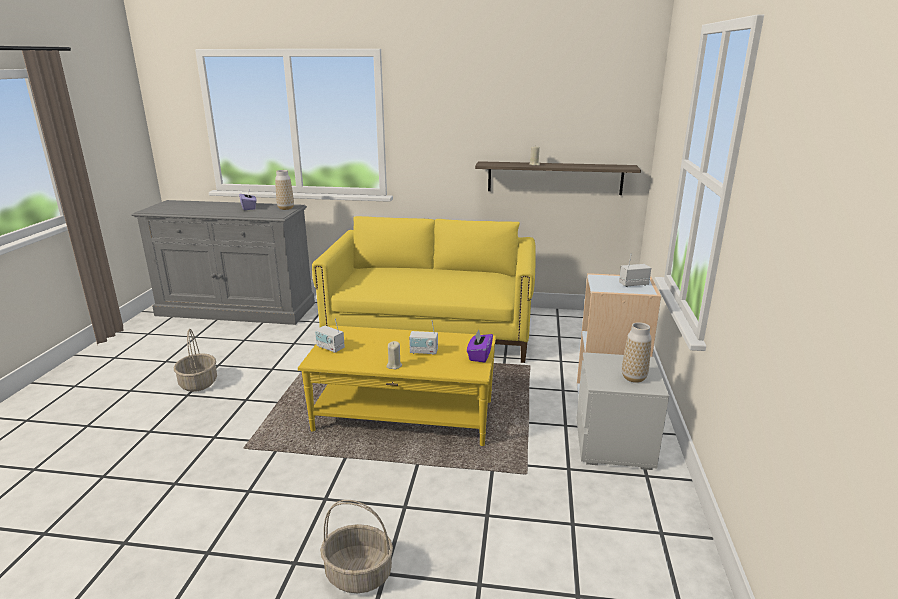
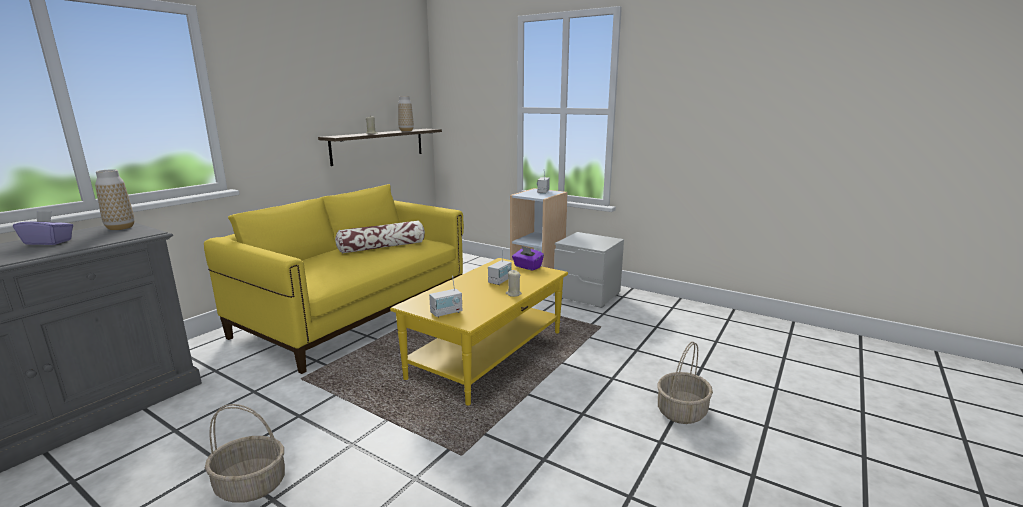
camera: 65 degrees left, 5 degrees down
(449, 281) = (382, 247): none -> pillow
(633, 378) = (598, 240): vase -> vase (406, 131)

